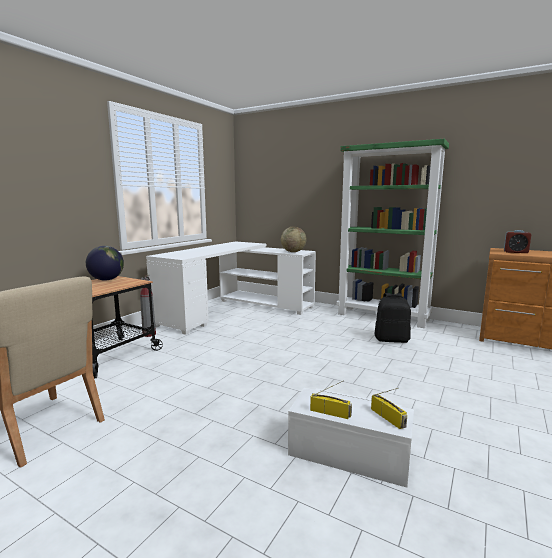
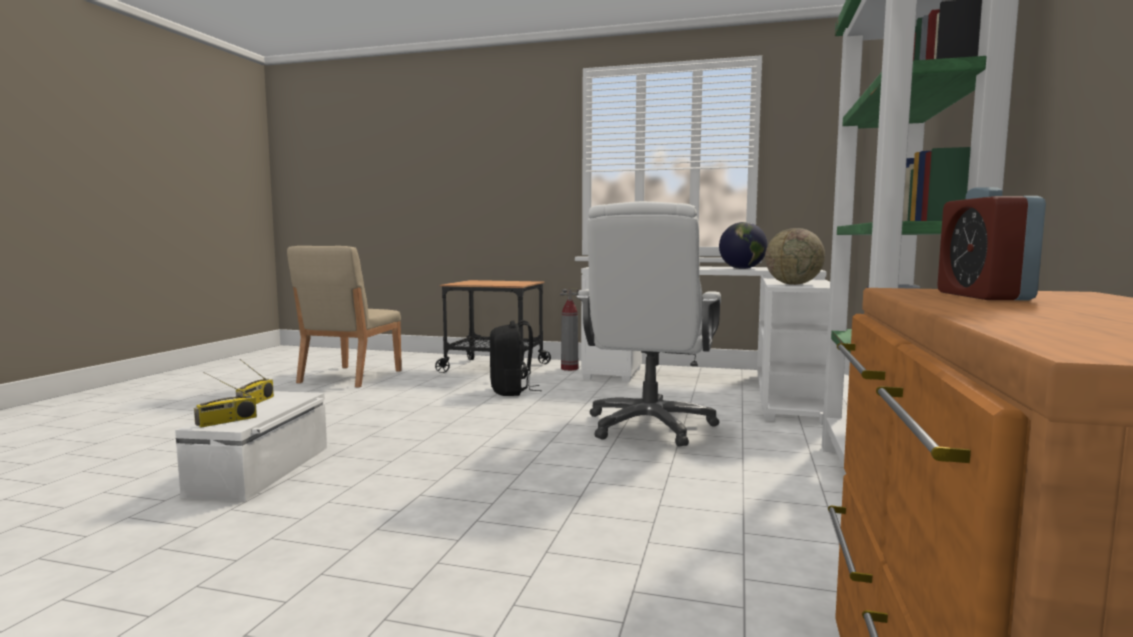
camera: 75 degrees right, 5 degrees down
(106, 280) = (517, 282): globe -> globe (742, 269)
(299, 334) = (649, 426): none -> white office chair
(392, 339) = (701, 497): black backpack -> black backpack (512, 391)

